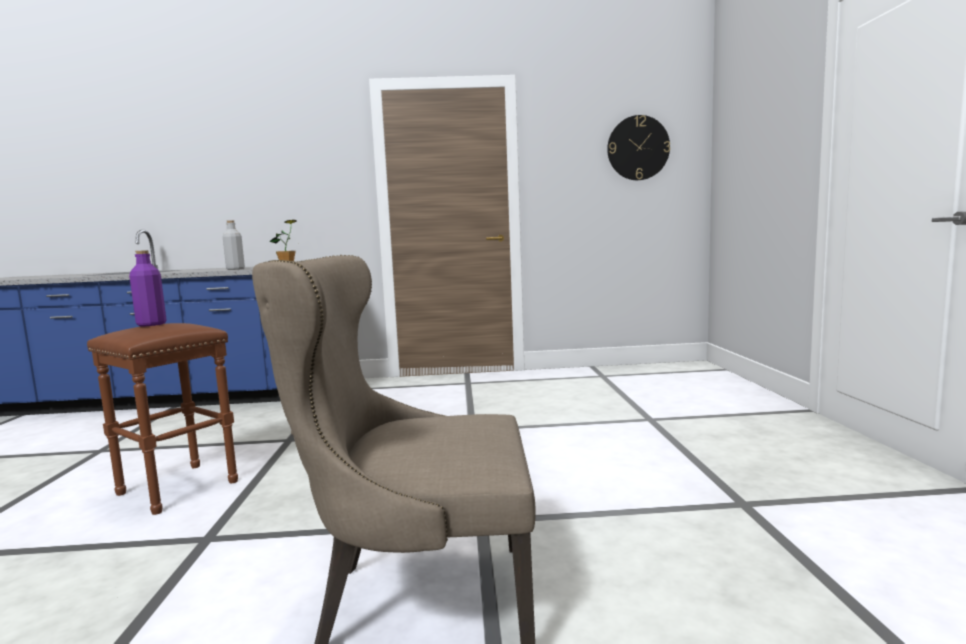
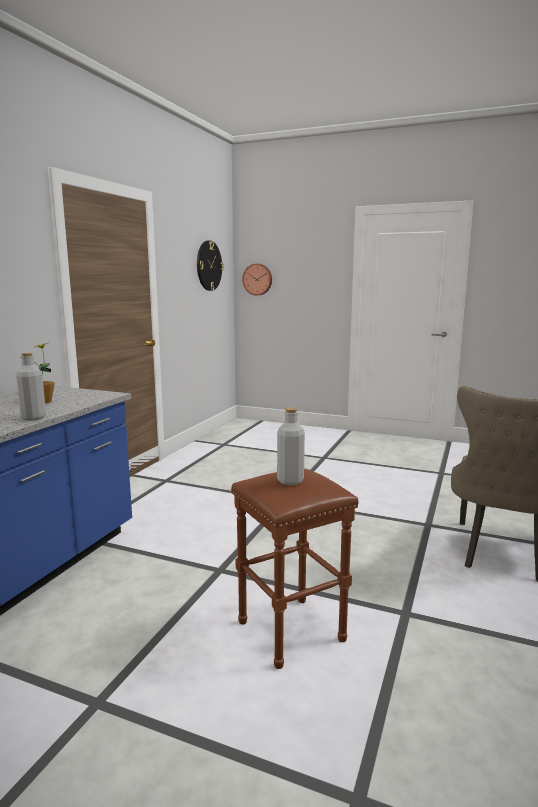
camera: 65 degrees left, 5 degrees up
(151, 324) = (290, 481): purple bottle -> grey bottle
(727, 158) = (257, 279): none -> wall clock

